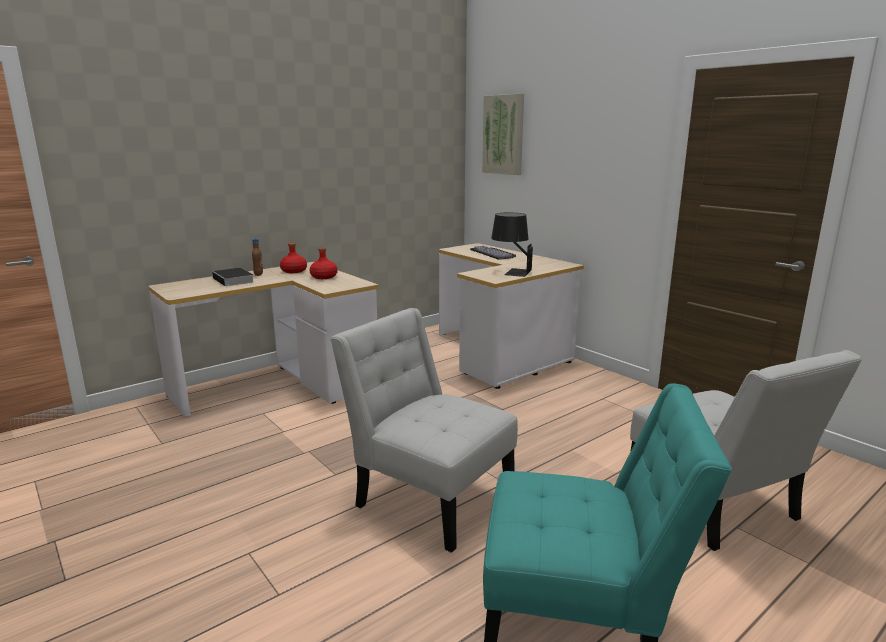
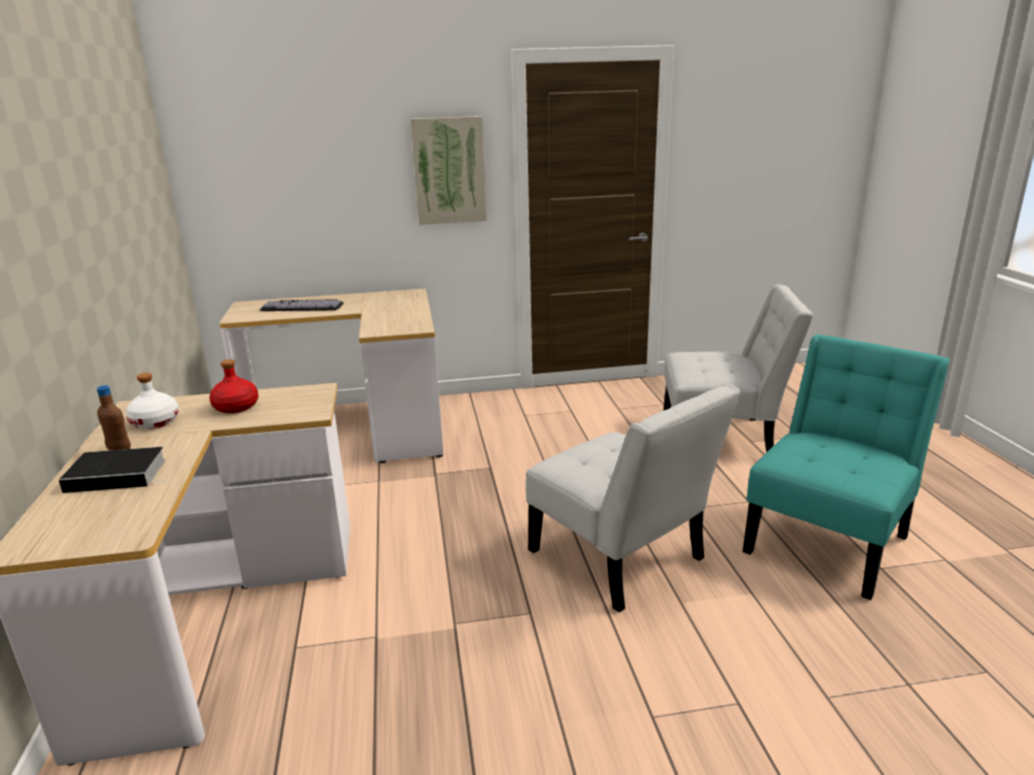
camera: 60 degrees left, 5 degrees up
(294, 271) = (156, 422): red bottle -> white bottle
(429, 496) = (622, 560): white chair -> white chair turned 105 degrees counterclockwise
(503, 135) = (252, 142): picture -> picture (449, 170)
(511, 272) = (399, 316): black table lamp -> none

